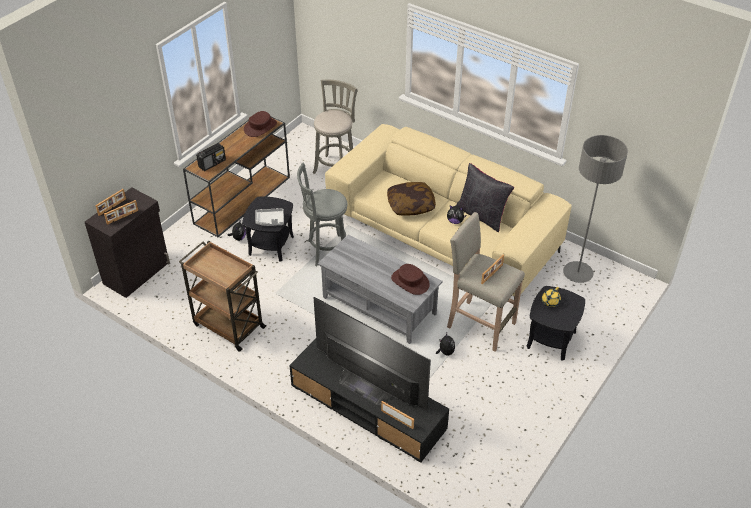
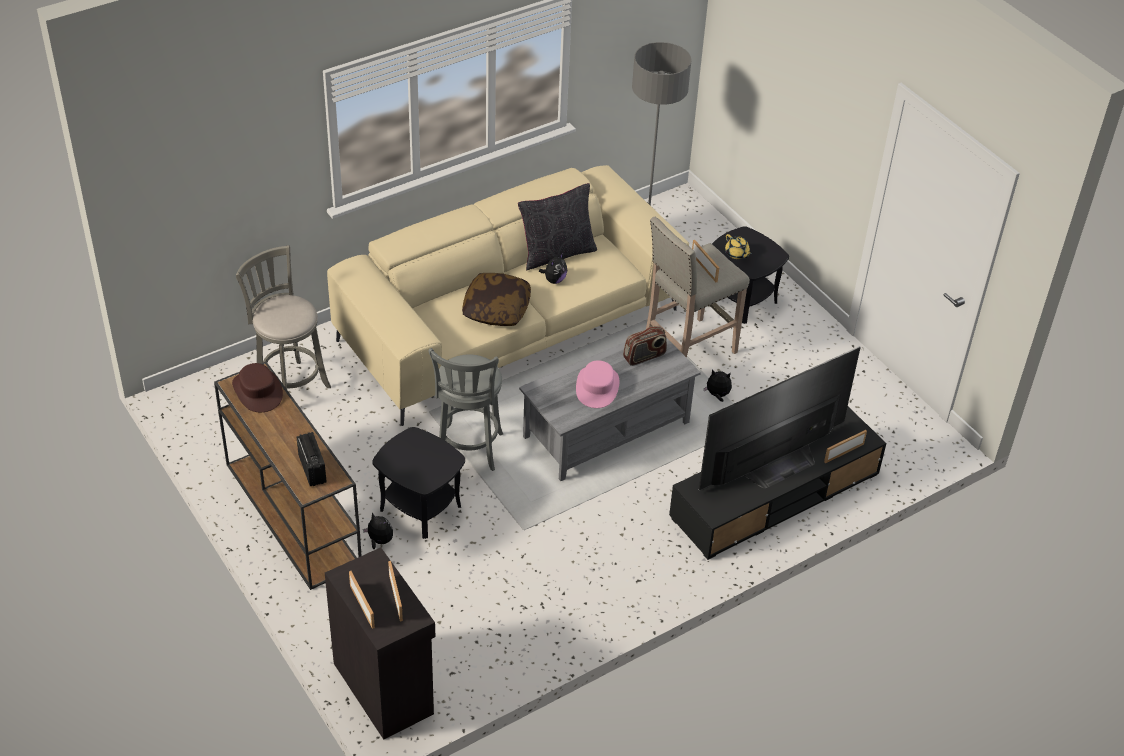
camera: 70 degrees left, 0 degrees up
(228, 325) = (560, 600): brown cart -> none
(270, 220) = (437, 461): grey tray -> none
(368, 267) = (597, 387): none -> pink hat
(410, 281) = (644, 356): brown hat -> radio

